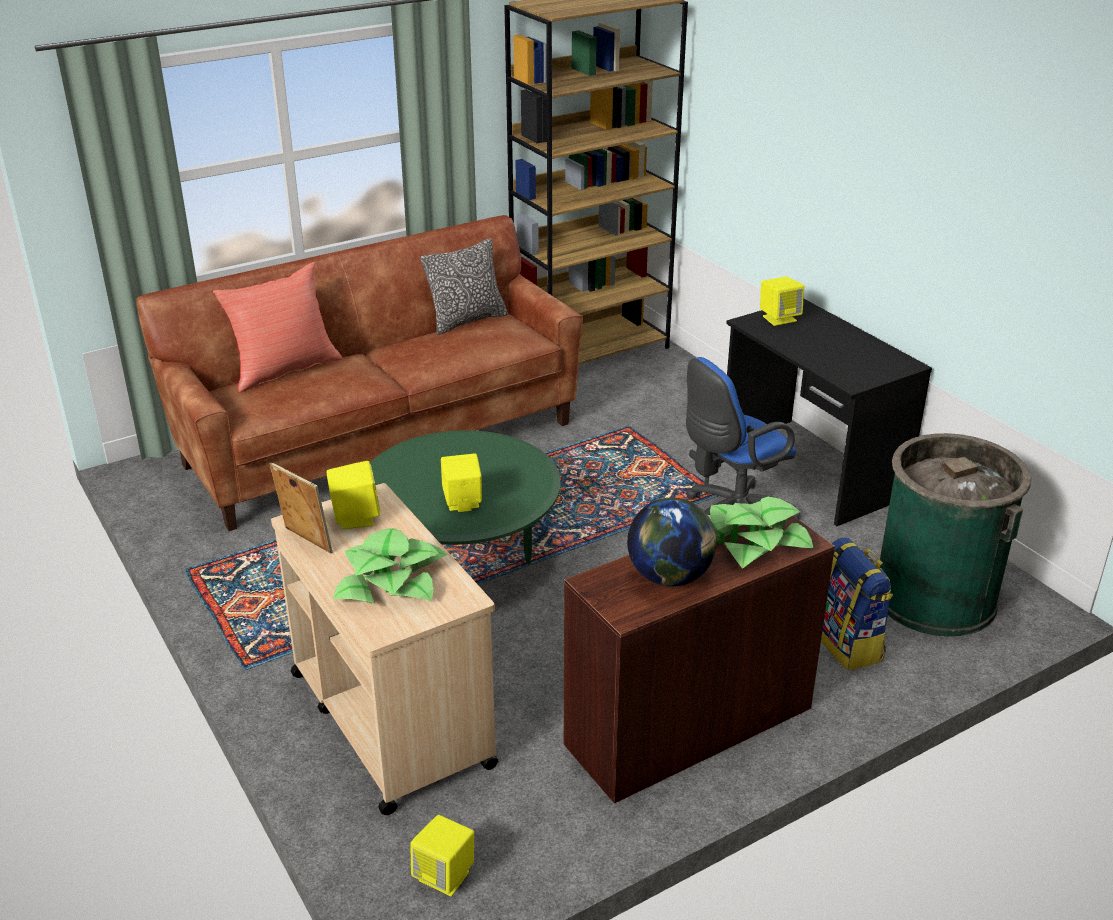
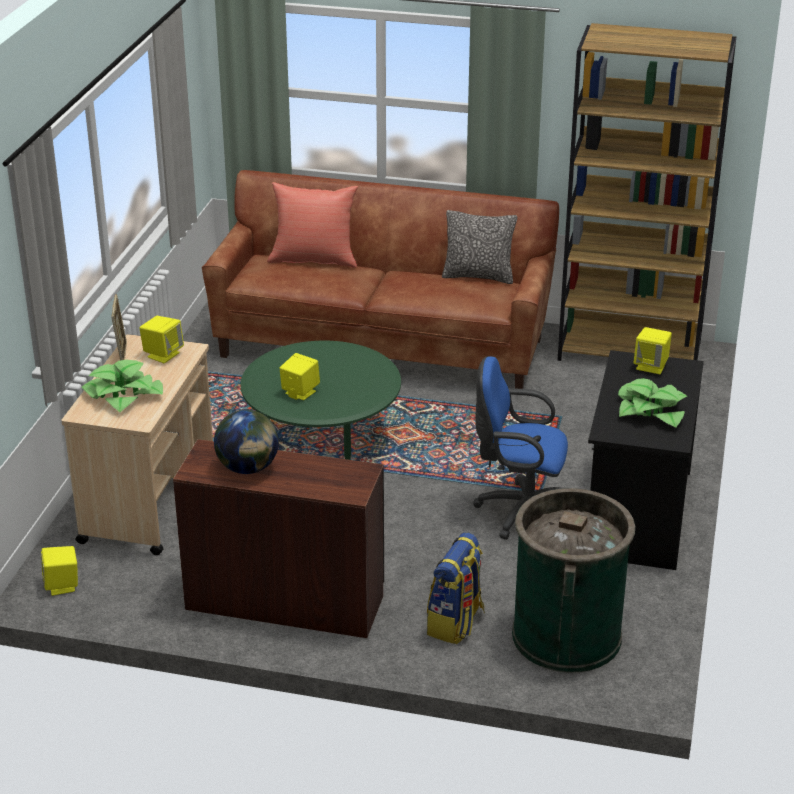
camera: 45 degrees right, 0 degrees up
(750, 541) = (324, 477): potted plant -> potted plant (651, 410)

